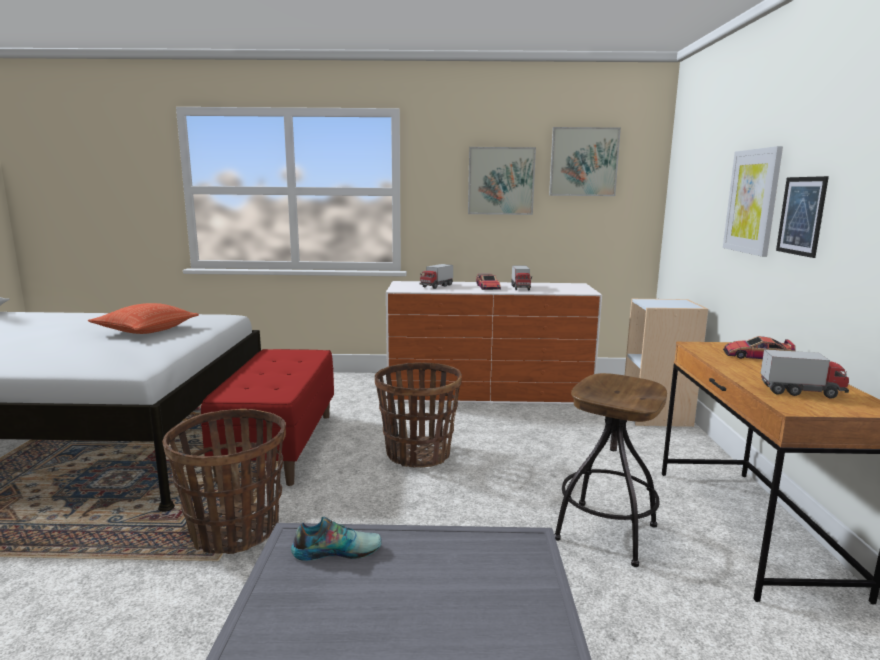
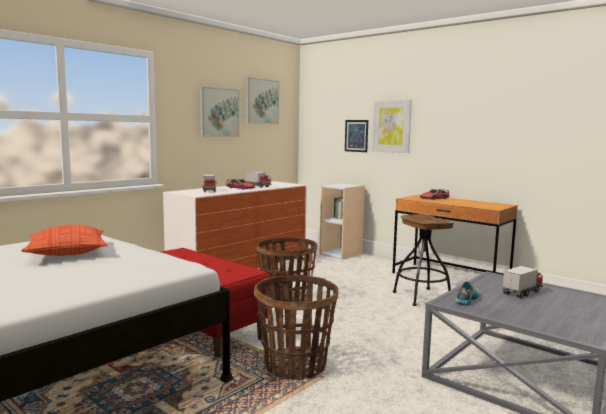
camera: 50 degrees left, 5 degrees down
(801, 216) = (431, 132): picture -> picture (356, 136)
(801, 392) = (480, 204): toy truck -> toy truck (522, 292)

